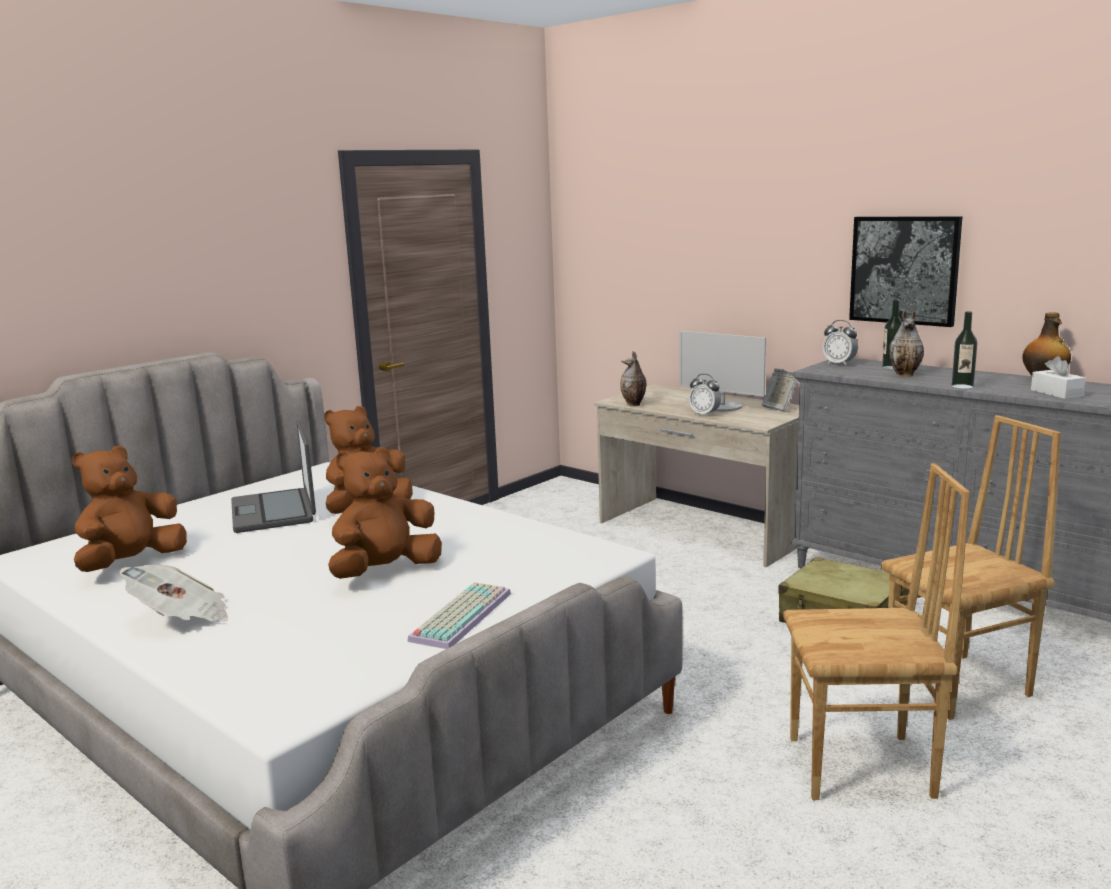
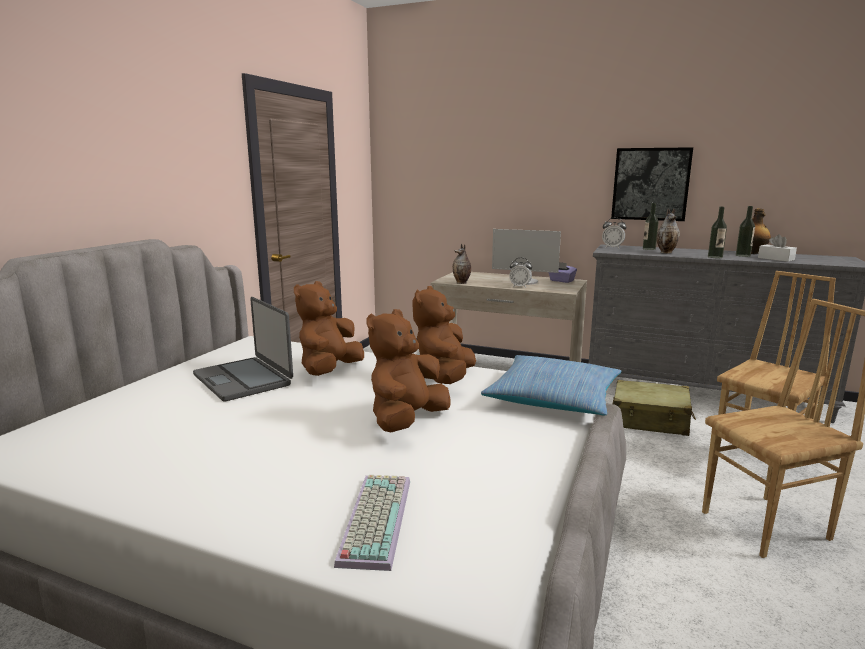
camera: 20 degrees left, 0 degrees up
(131, 563) = (137, 442): brown plush toy -> brown plush toy (445, 378)
(182, 618) = (250, 493): newspaper -> none
(460, 615) = (521, 452): keyboard -> keyboard (374, 518)
(571, 564) = (553, 398): none -> pillow
(779, 408) = (561, 281): picture frame -> purple tissue box
(1015, 385) = (743, 255): none -> bottle

